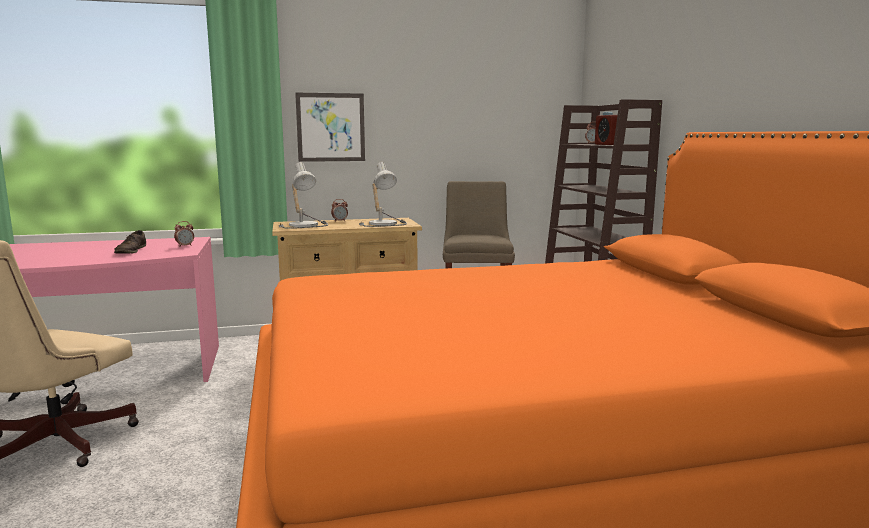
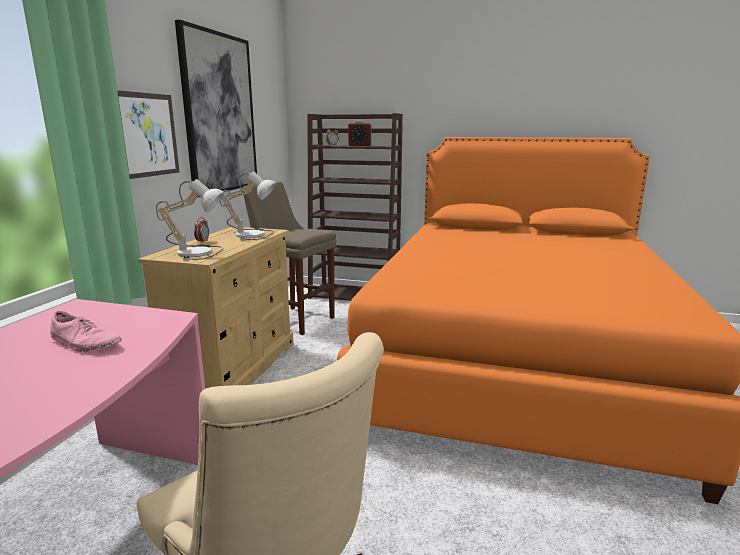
camera: 60 degrees left, 5 degrees up
(131, 251) = (85, 343): brown shoe -> pink shoe
(185, 246) = (121, 314): alarm clock -> none
(437, 109) = (219, 114): none -> picture

